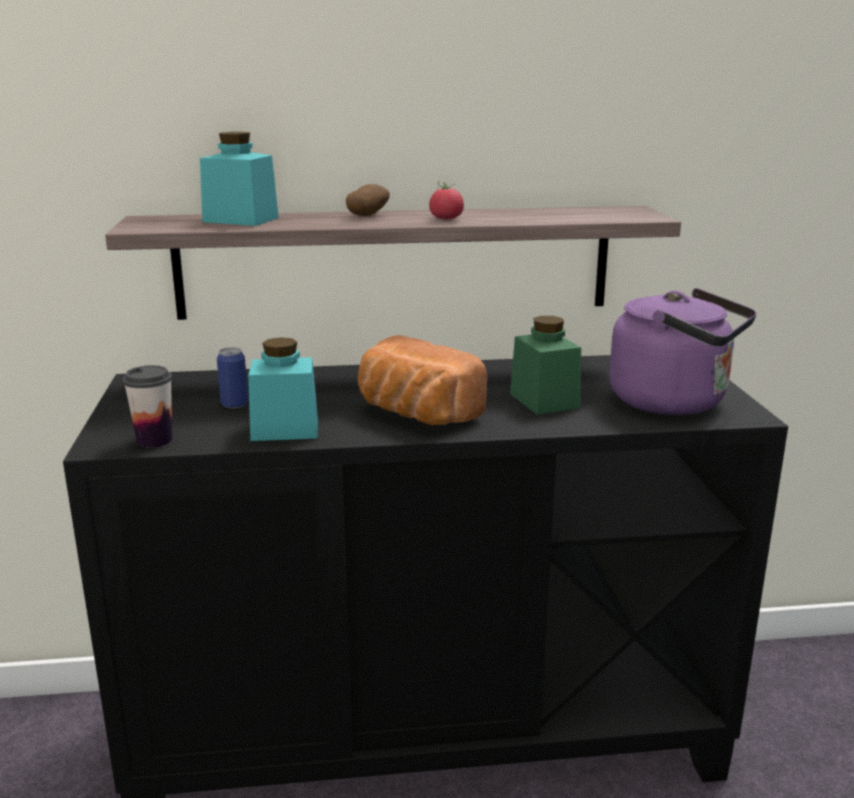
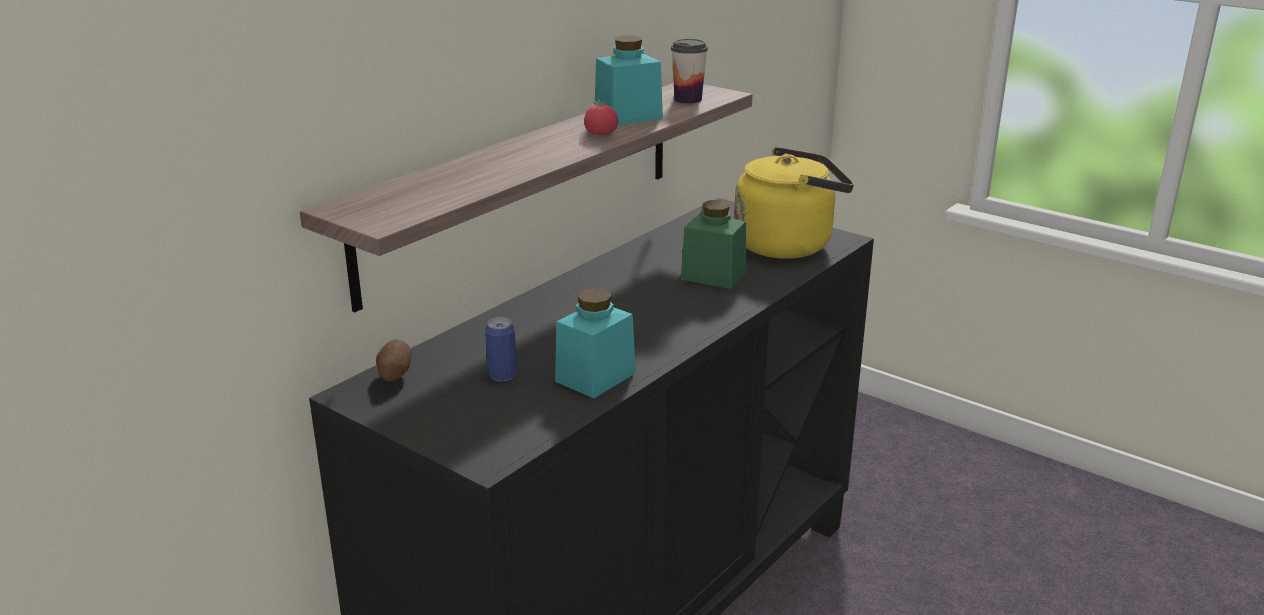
camera: 45 degrees left, 5 degrees up
(154, 440) = (519, 434): cup -> cup (688, 99)
(241, 220) = (440, 183): turquoise jar -> turquoise jar (628, 116)
(368, 216) = (529, 147): potato -> potato (394, 375)
(414, 414) = (656, 323): bread -> none
(675, 402) = (788, 245): purple kettle -> yellow kettle

